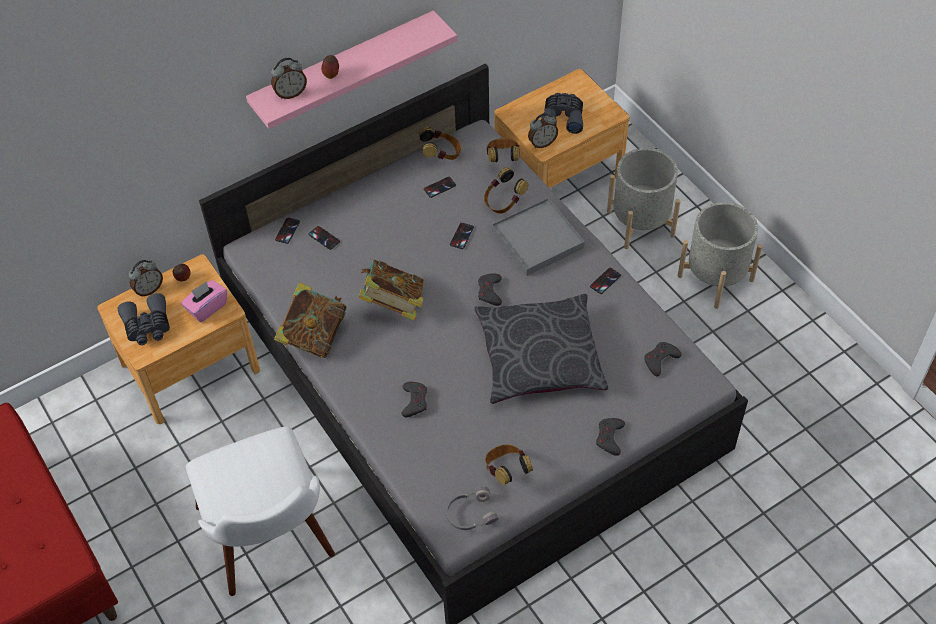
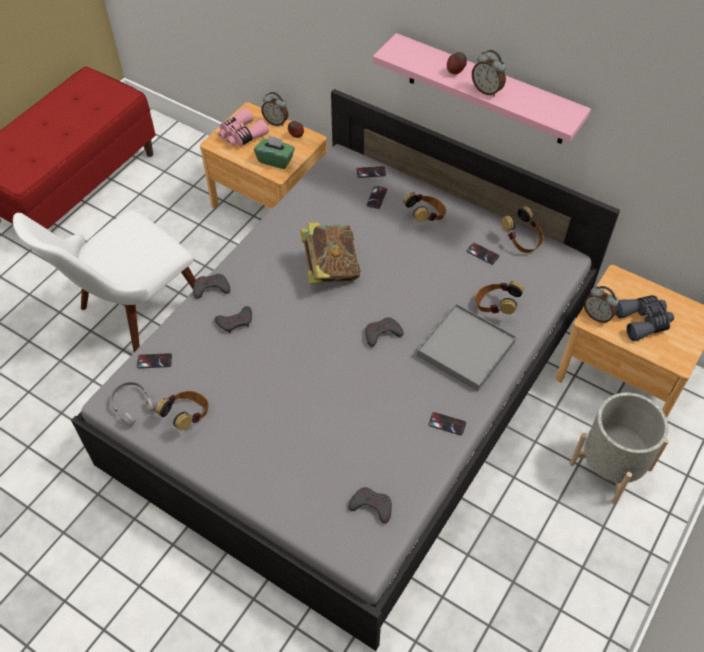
camera: 65 degrees right, 0 degrees up
(147, 326) = (241, 135): grey binoculars -> pink binoculars
(207, 307) = (275, 160): pink tissue box -> green tissue box
(290, 93) = (416, 56): alarm clock -> alarm clock (487, 90)
(313, 336) = (272, 229): book -> none
(461, 236) = (435, 290): phone -> phone (154, 361)
(503, 159) = (548, 288): headphones -> headphones (425, 217)
(539, 357) = (325, 399): grey pillow -> none
(609, 438) = (257, 490): grey game controller -> grey game controller (211, 288)
(715, 278) = (584, 562): grey planter -> none

